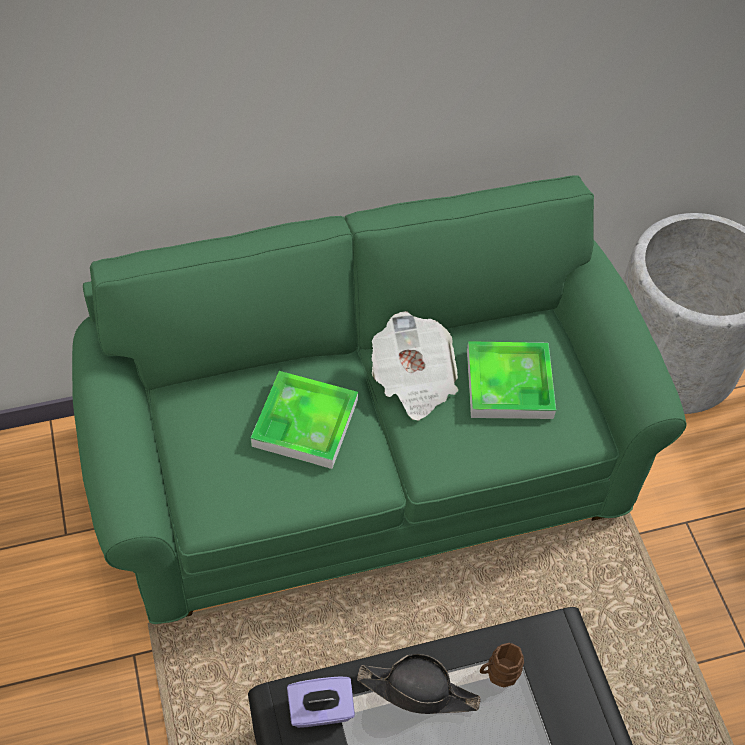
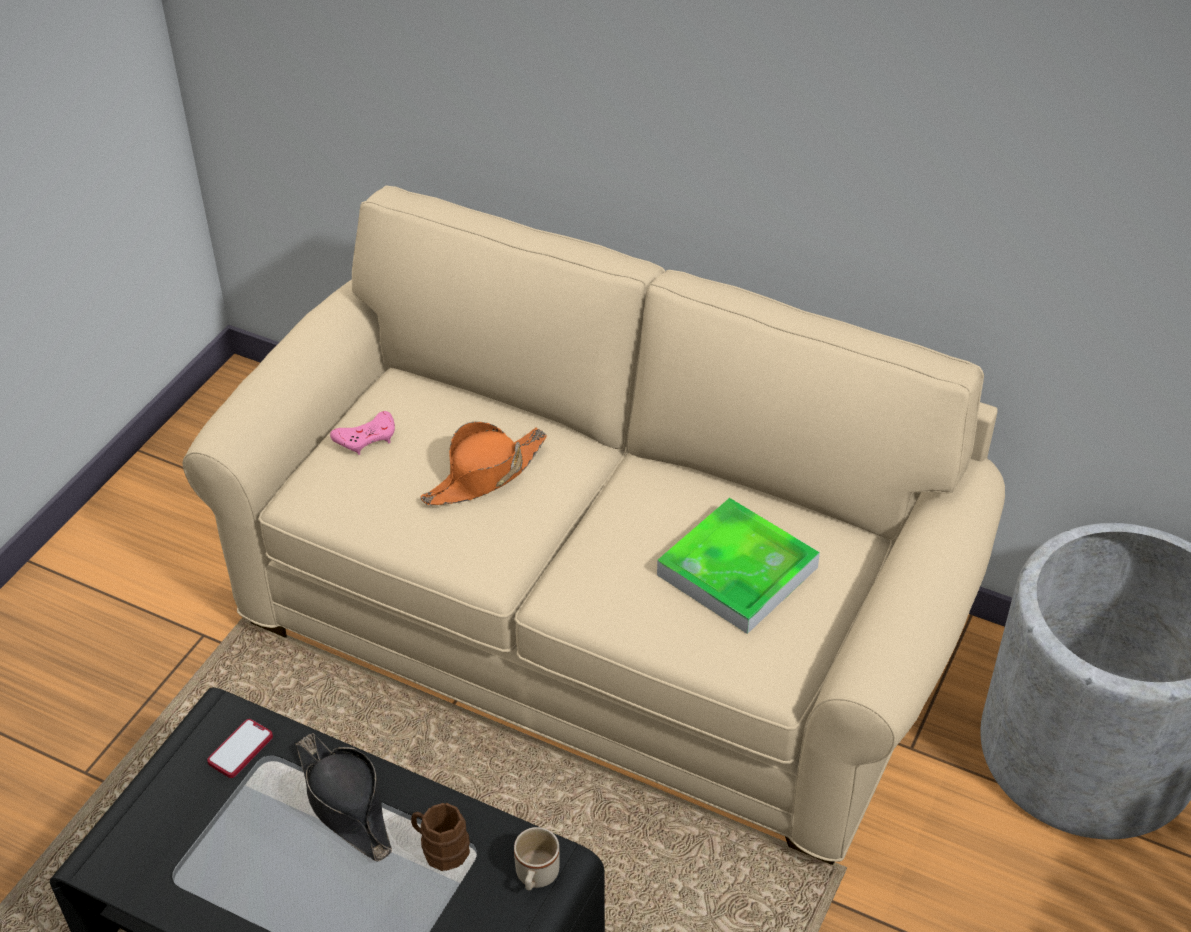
camera: 45 degrees right, 10 degrees down
(202, 449) = (366, 437): none -> pink game controller
(305, 423) = (485, 475): tray -> orange hat
(321, 711) = (240, 749): purple tissue box -> phone
(367, 467) = (597, 625): green sofa -> beige sofa
(413, 380) = (637, 505): newspaper -> none
(563, 646) = (535, 877): none -> beige mug

